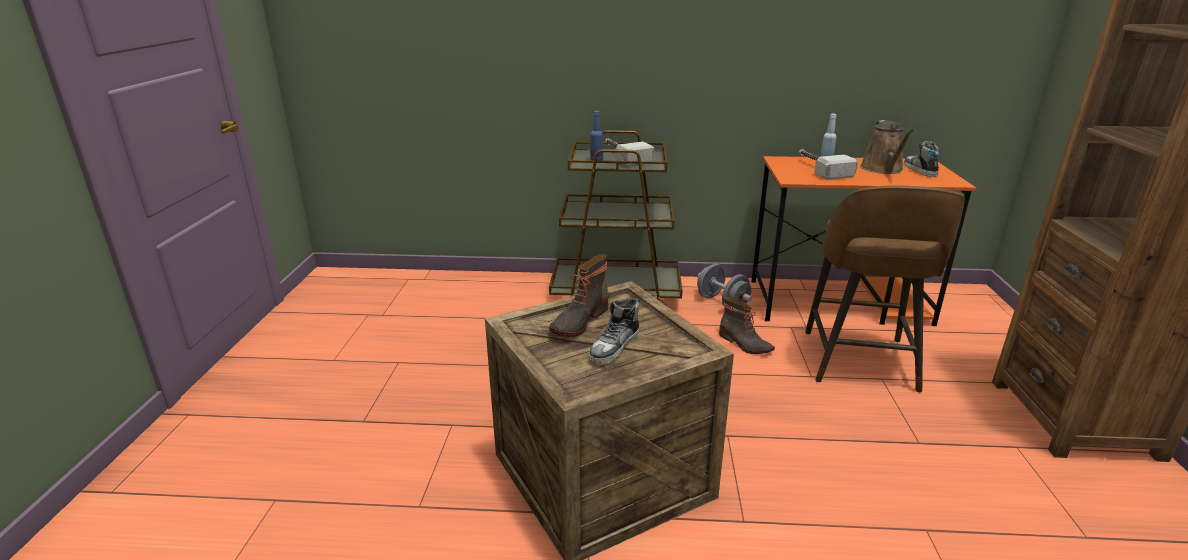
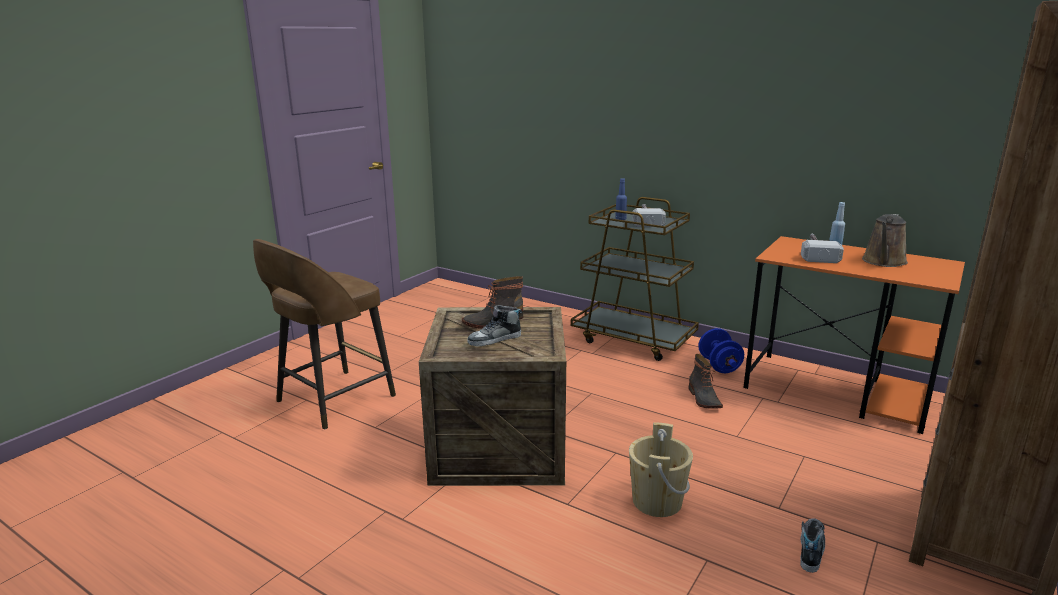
camera: 30 degrees right, 5 degrees down
(722, 303) = (719, 365): grey dumbbell -> blue dumbbell
(820, 480) = (657, 501): none -> beige bucket
(859, 362) = (797, 439): brown stool -> brown stool (332, 400)
(919, 170) = (924, 268): shoe -> shoe (810, 550)

